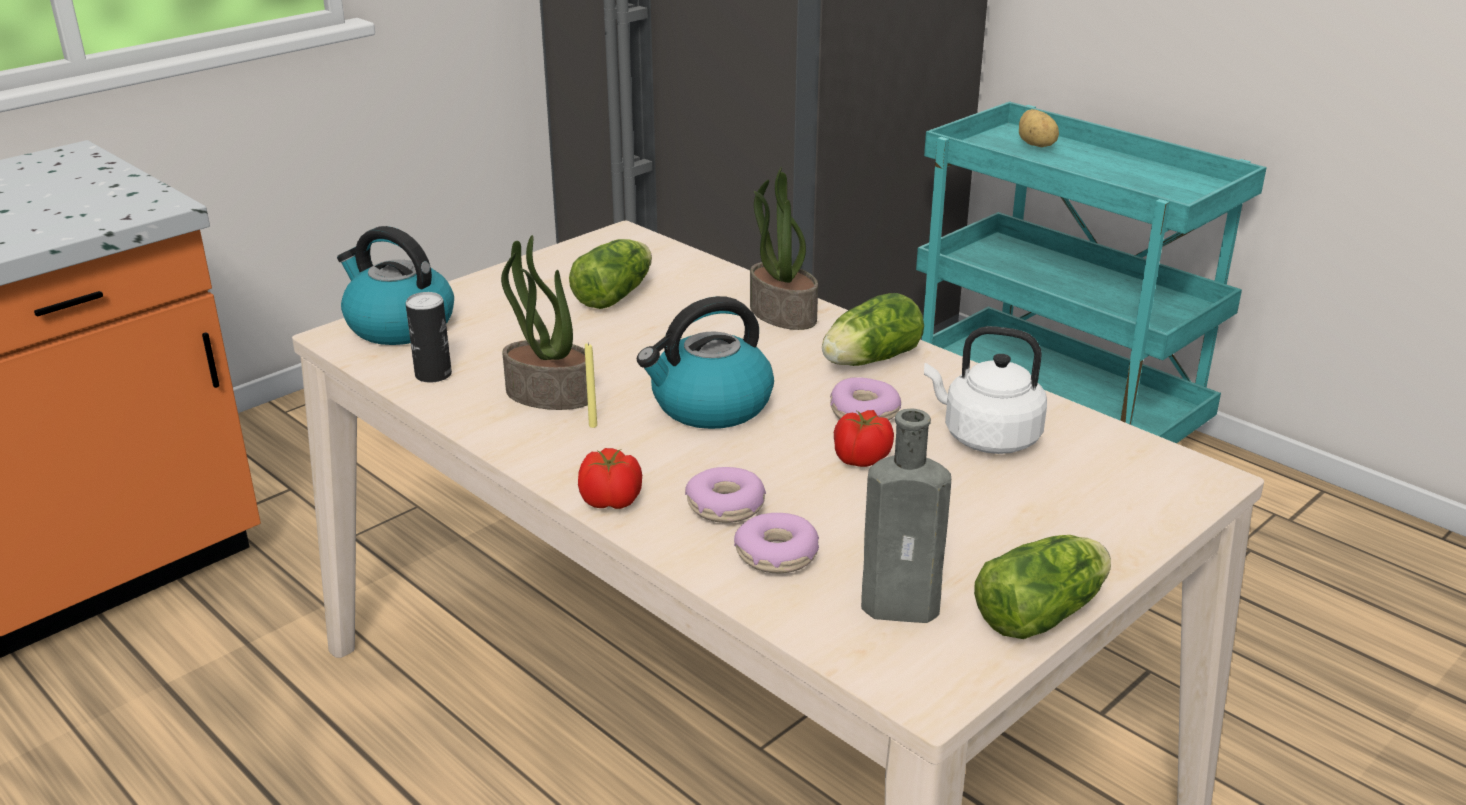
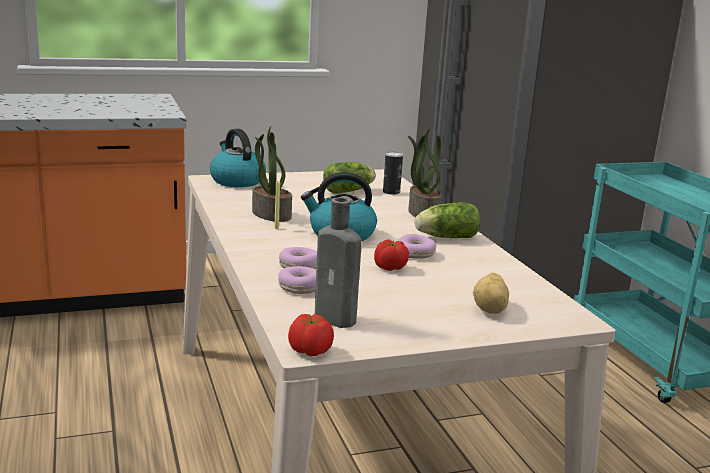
camera: 25 degrees right, 10 degrees down
(433, 374) = (229, 198): can -> can (391, 192)
(612, 502) = (249, 253): tomato -> tomato (310, 351)
(986, 437) = (469, 276): white kettle -> none
(1036, 145) = (668, 184): potato -> potato (490, 309)
(1044, 612) = (407, 341): lettuce -> none

